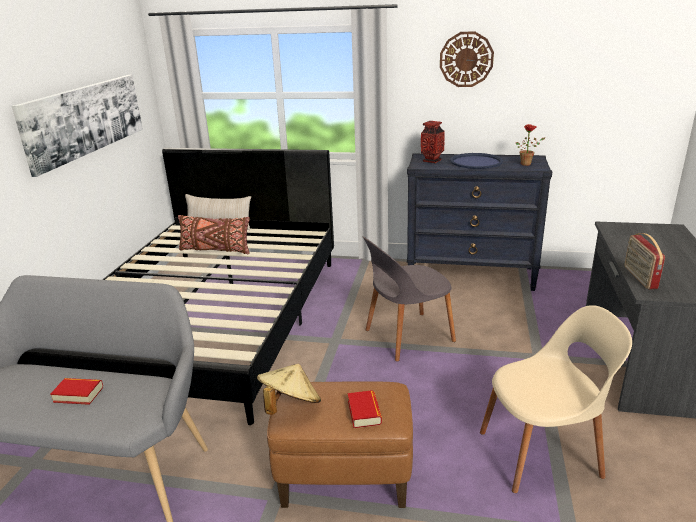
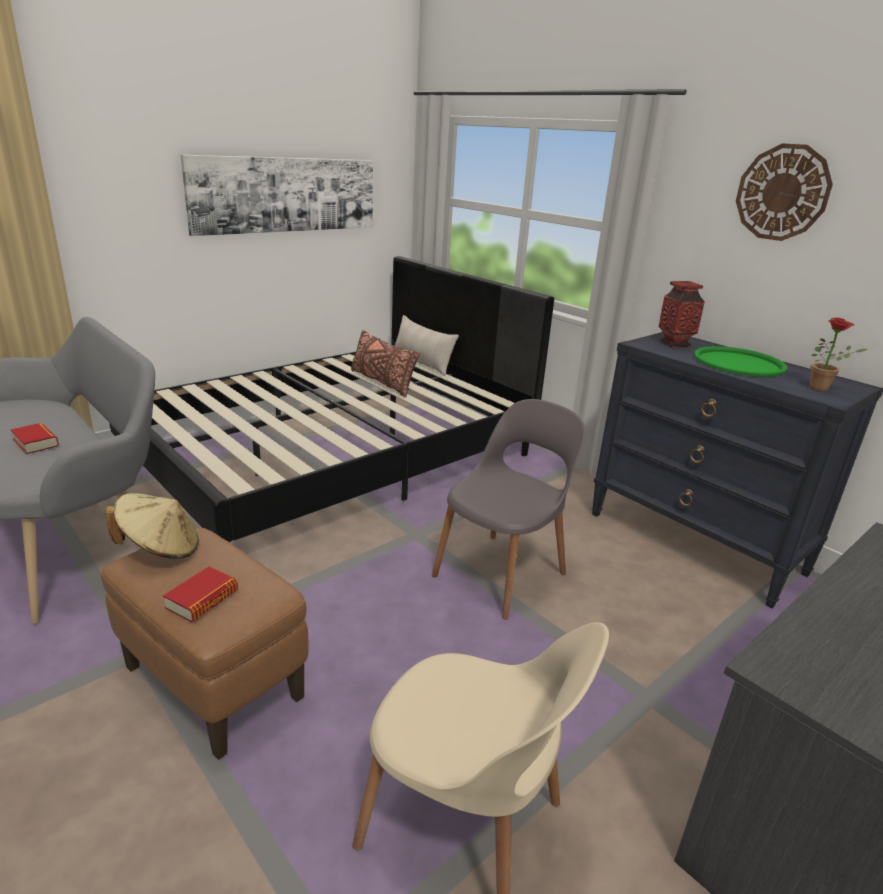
camera: 35 degrees right, 0 degrees up
(407, 336) = (502, 572): grey chair -> grey chair turned 120 degrees clockwise
(476, 162) = (738, 363): blue tray -> green tray
(639, 277) = (801, 637): radio -> none

